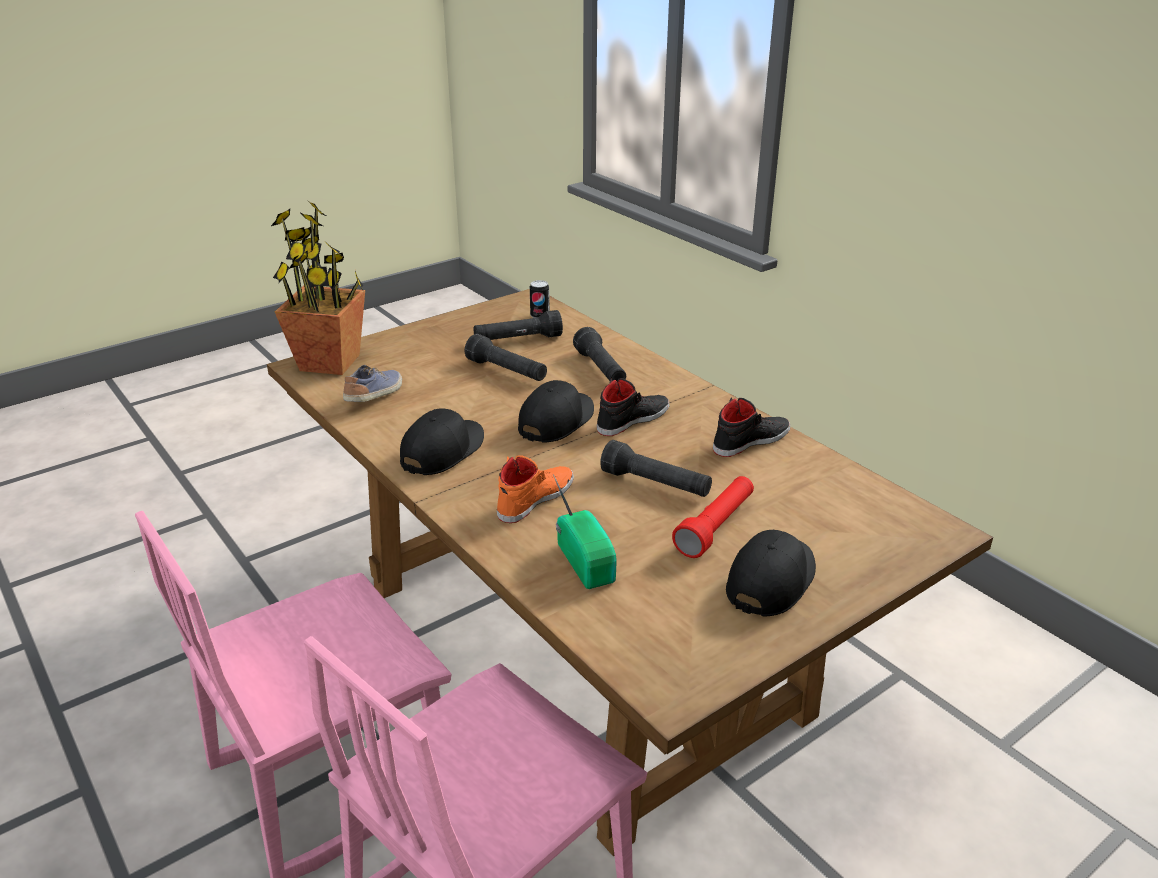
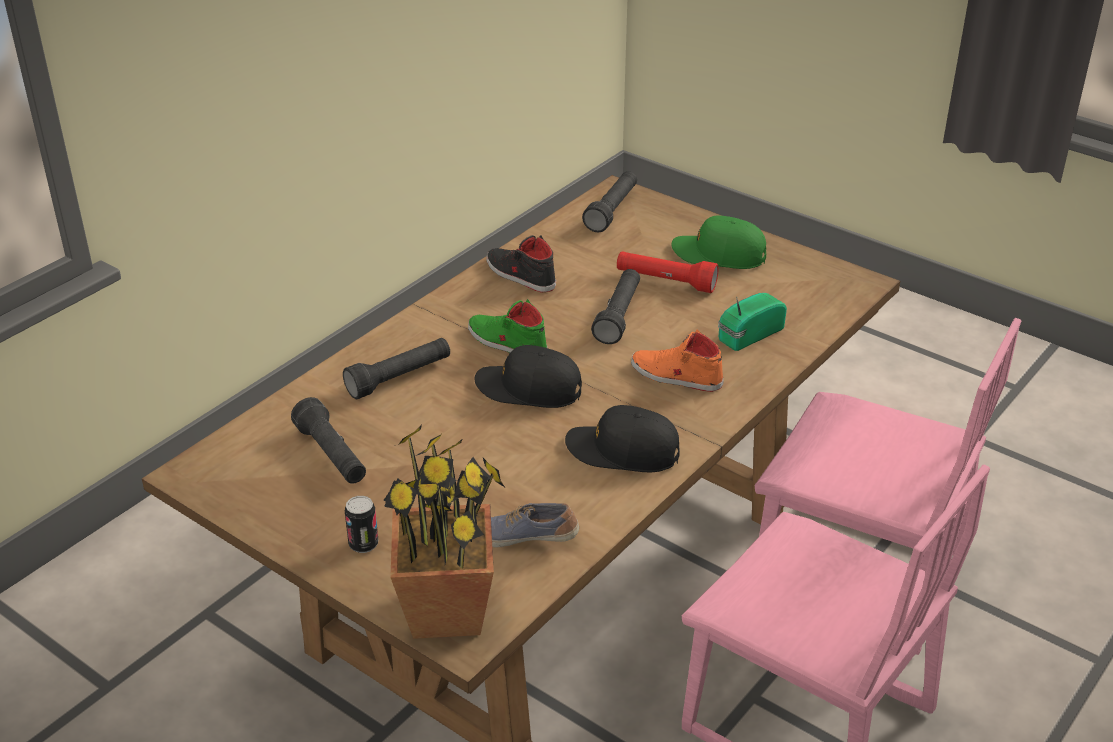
camera: 105 degrees left, 5 degrees up
(507, 371) = (425, 446): black flashlight -> black flashlight (612, 210)
(540, 316) = (251, 452): can -> can (363, 544)
(632, 419) = (506, 343): black shoe -> green shoe
(771, 580) = (719, 254): black cap -> green cap

